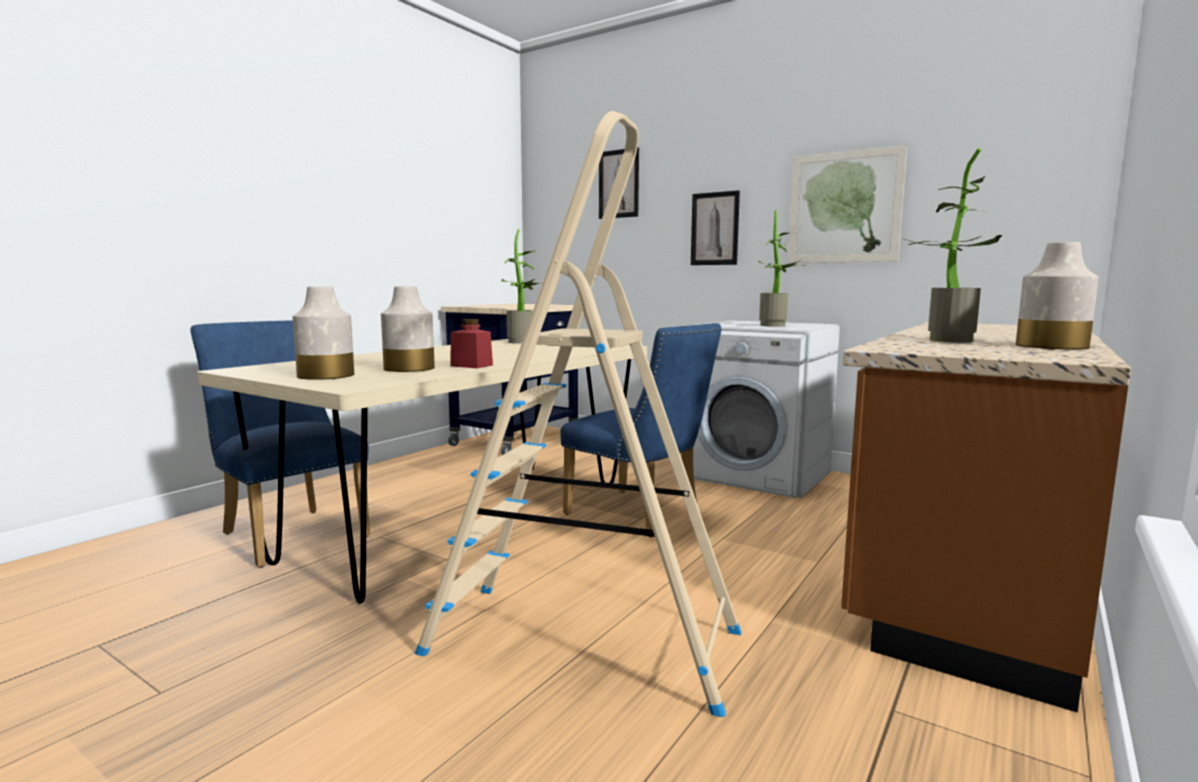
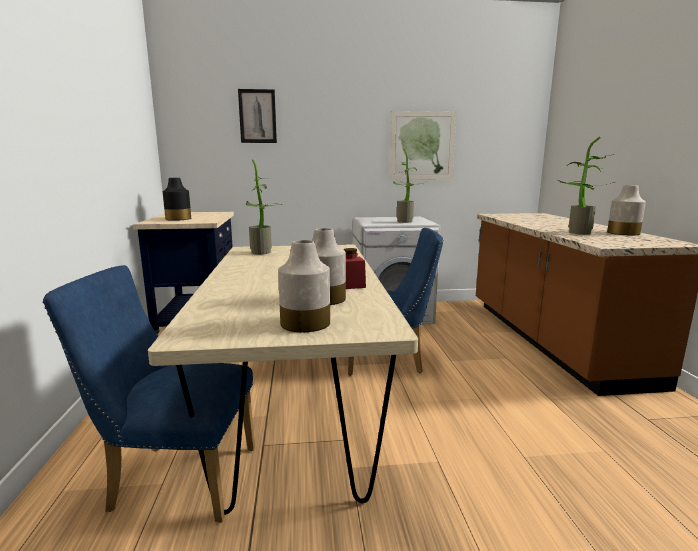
camera: 40 degrees left, 5 degrees up
(496, 305) = (178, 219): none -> black vase
(581, 643) = (515, 453): beige step ladder -> none
(714, 229) = (339, 155): picture -> none

